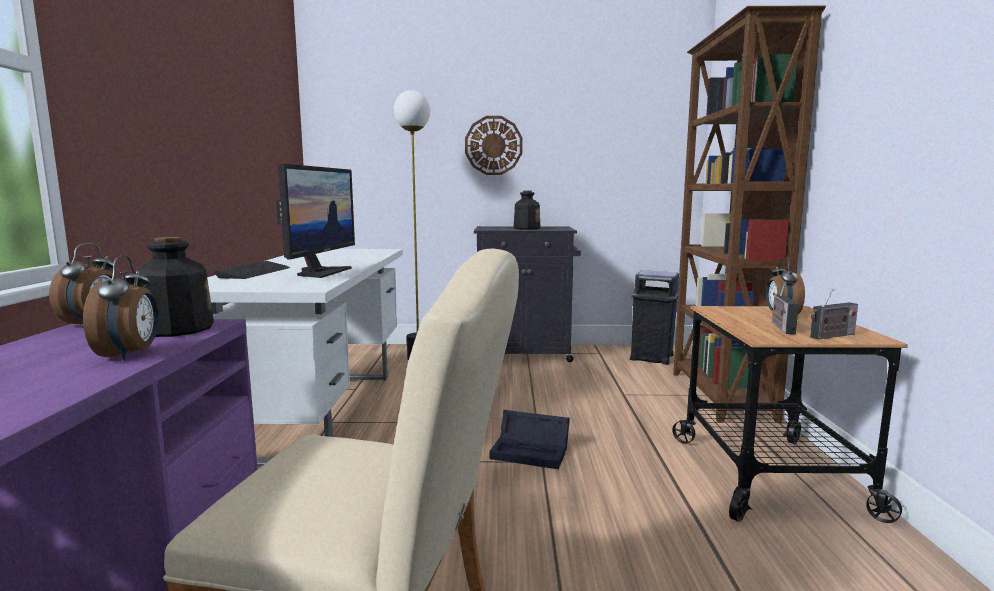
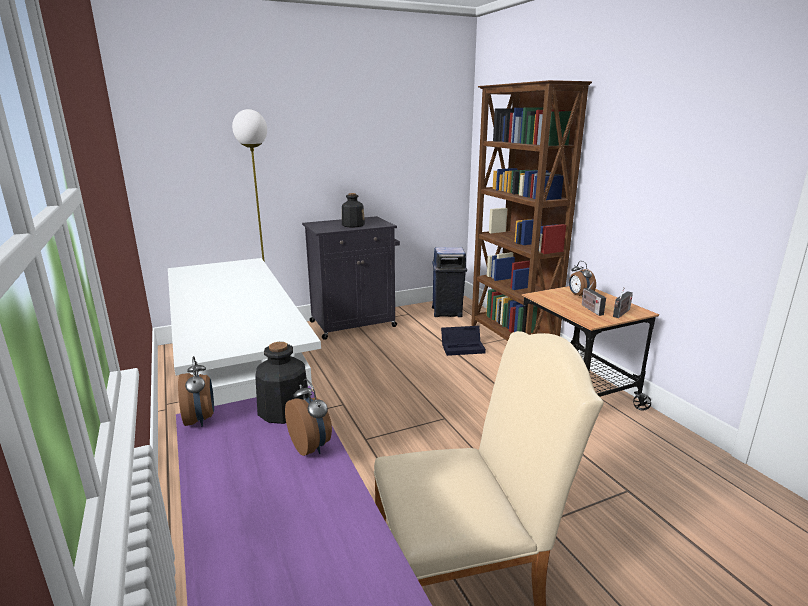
camera: 25 degrees left, 10 degrees up
(254, 272) = (203, 320): keyboard -> none
(321, 272) = (263, 311): monitor -> none
(493, 145) = (311, 151): wall clock -> none
(532, 452) = (432, 412): black storage box -> black storage box (463, 347)

